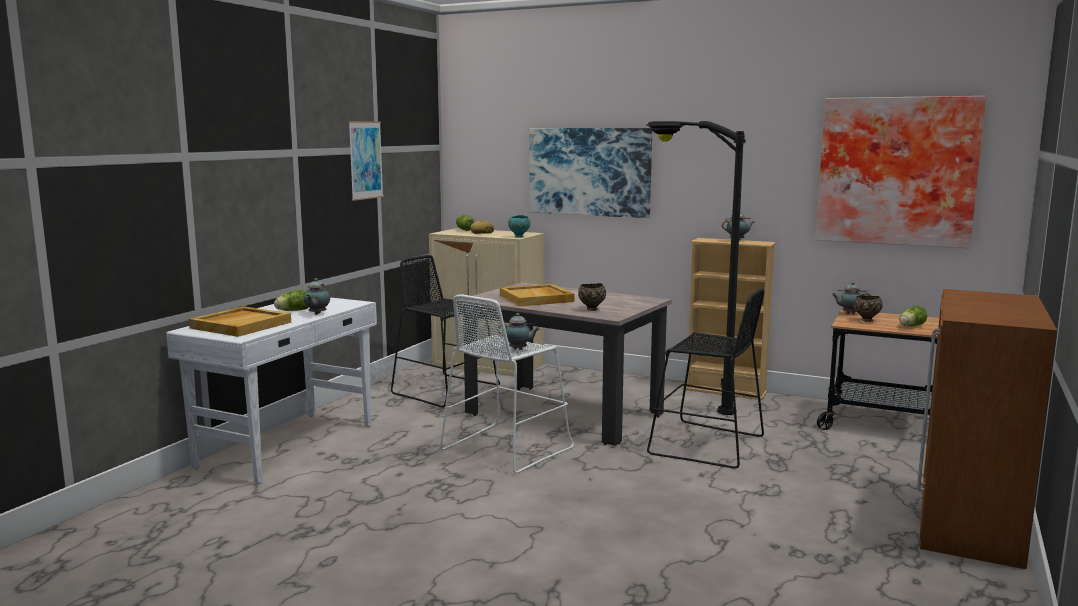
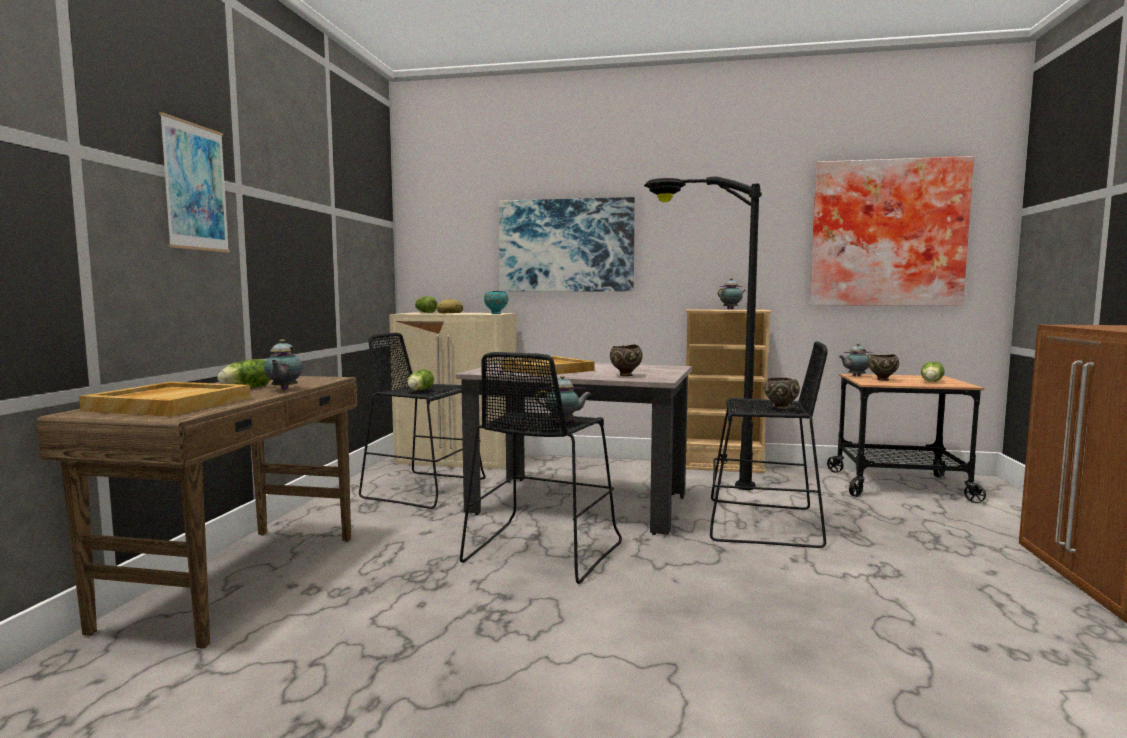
camera: 15 degrees left, 5 degrees down
(288, 445) = (238, 579): white console table -> brown console table
(365, 160) = (321, 219): picture -> picture (195, 187)
(439, 307) = (419, 390): none -> lettuce
(506, 448) = (542, 551): white stool -> black stool
(718, 347) = (780, 408): none -> brown bowl

